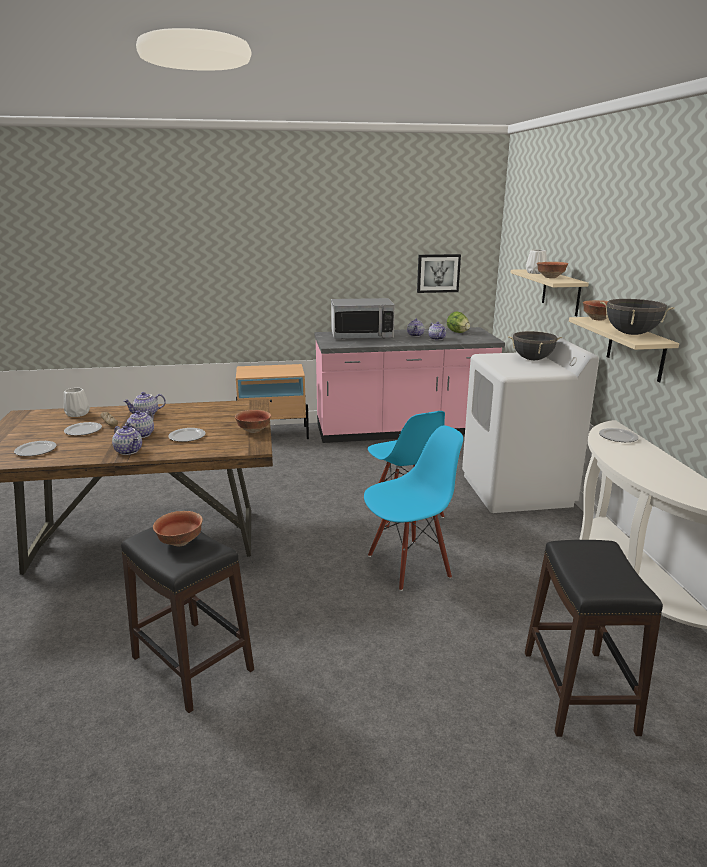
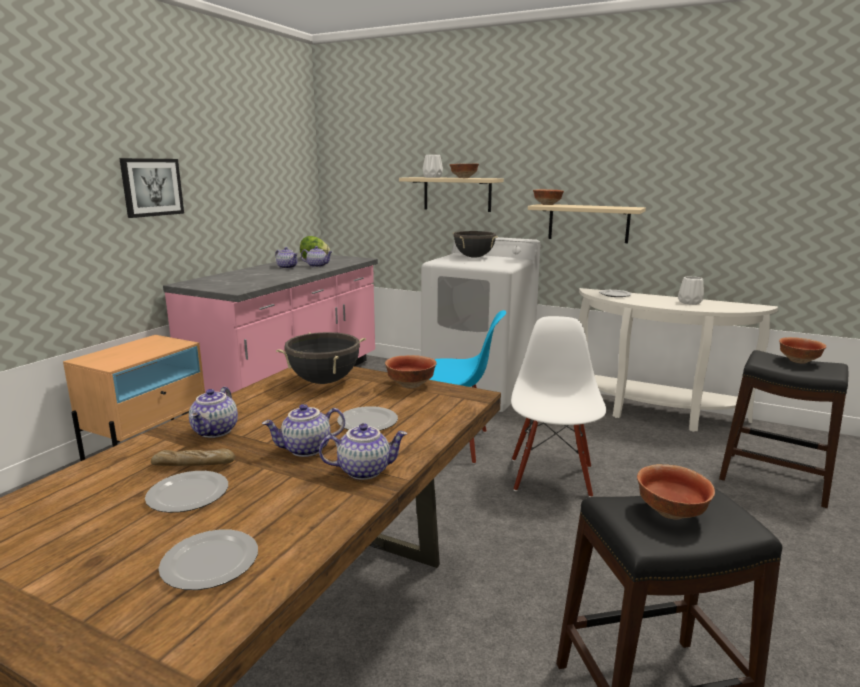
camera: 55 degrees left, 5 degrees down
(77, 414) = (78, 487): white vase -> white vase (690, 302)
(141, 435) = (306, 450): teapot -> teapot turned 105 degrees clockwise
(362, 336) = (236, 277): microwave -> none
(408, 565) = (551, 477): blue chair -> white chair
(438, 273) = (275, 195): picture -> picture (151, 187)
(610, 568) = (799, 361): none -> bowl
(631, 334) = (607, 207): black cooking pot -> black cooking pot (324, 381)

